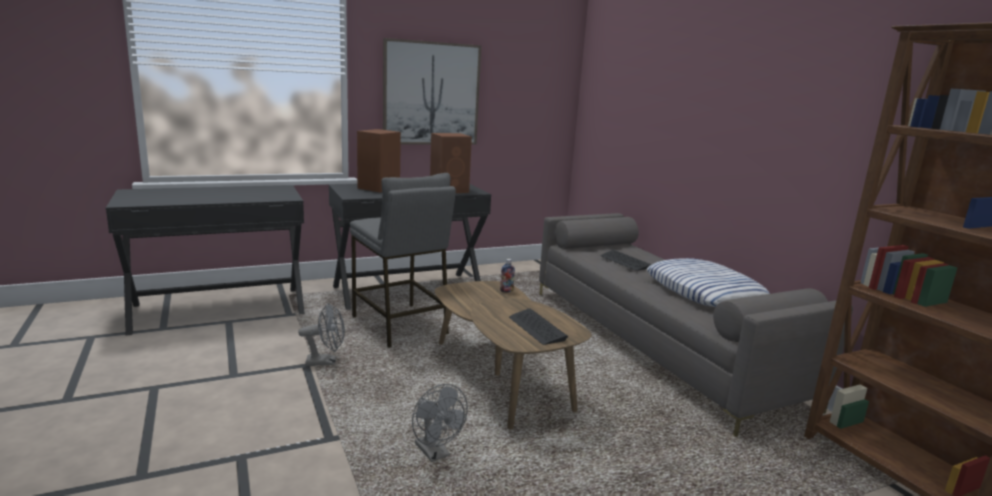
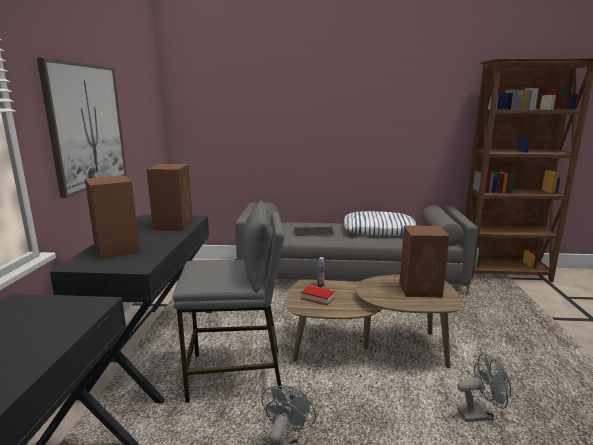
camera: 60 degrees left, 0 degrees up
(475, 293) = (318, 298): none -> book
(537, 328) = (421, 289): keyboard -> brown speaker

